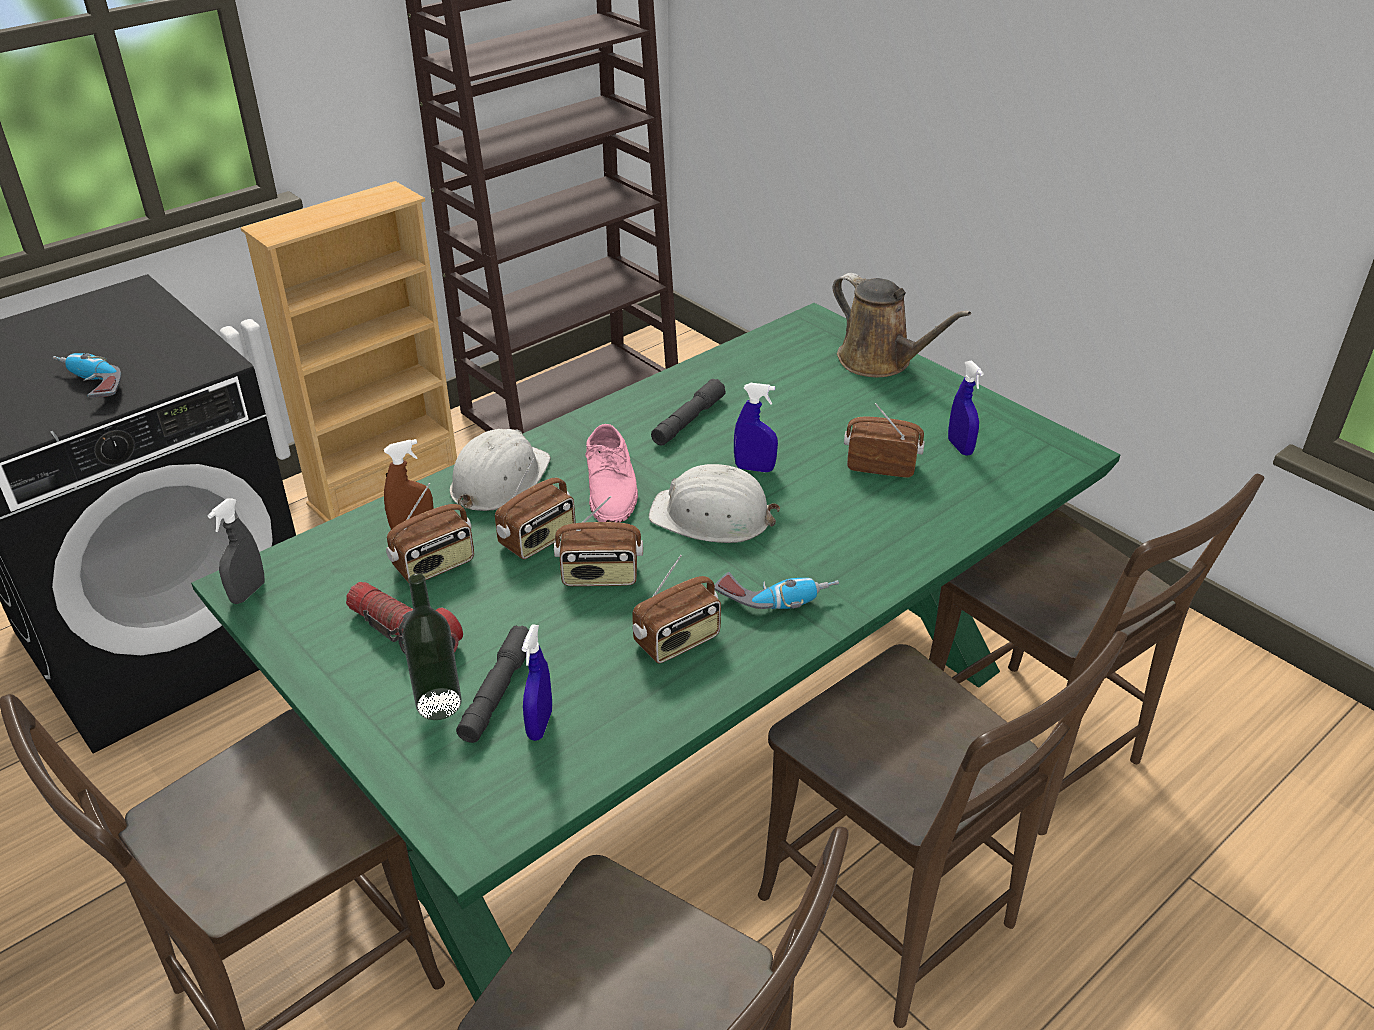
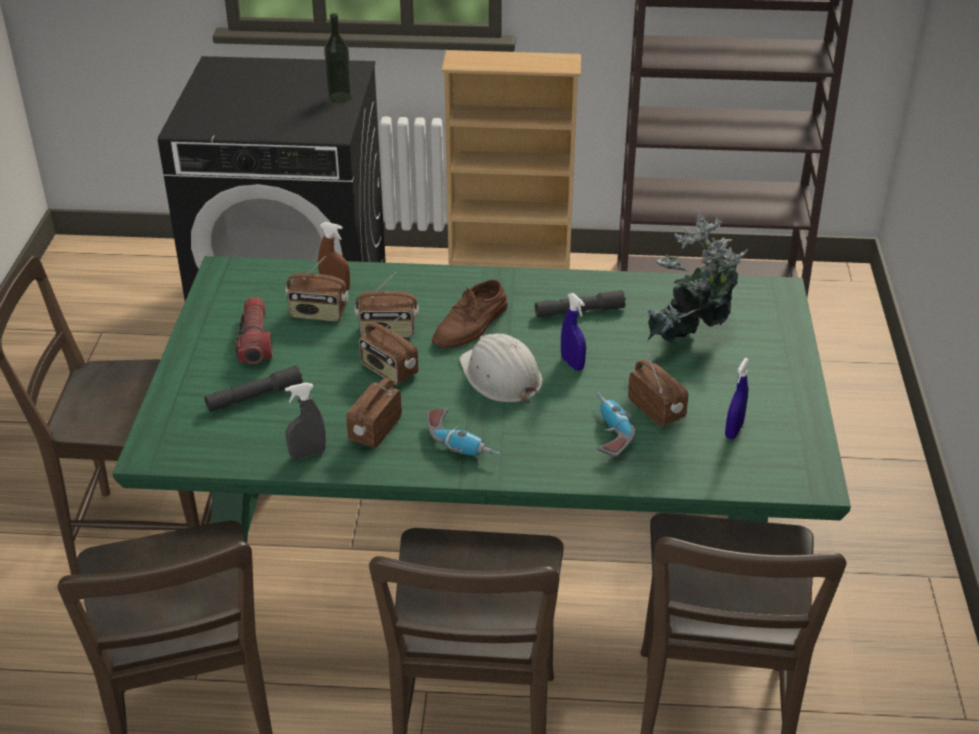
camera: 45 degrees right, 0 degrees up
(89, 386) = (260, 117): power drill -> power drill (607, 433)
(248, 592) = (219, 276): grey spray bottle -> grey spray bottle (307, 454)
(438, 704) = (222, 384): bottle -> bottle (340, 97)
(499, 480) = (417, 286): white hard hat -> none
(540, 725) = (250, 425): blue spray bottle -> none
(611, 487) = (471, 325): pink shoe -> brown shoe
(678, 641) = (374, 430): radio -> radio turned 105 degrees clockwise
(817, 396) = (691, 342): none -> potted plant
(880, 361) = (778, 343): brown watering can -> none

